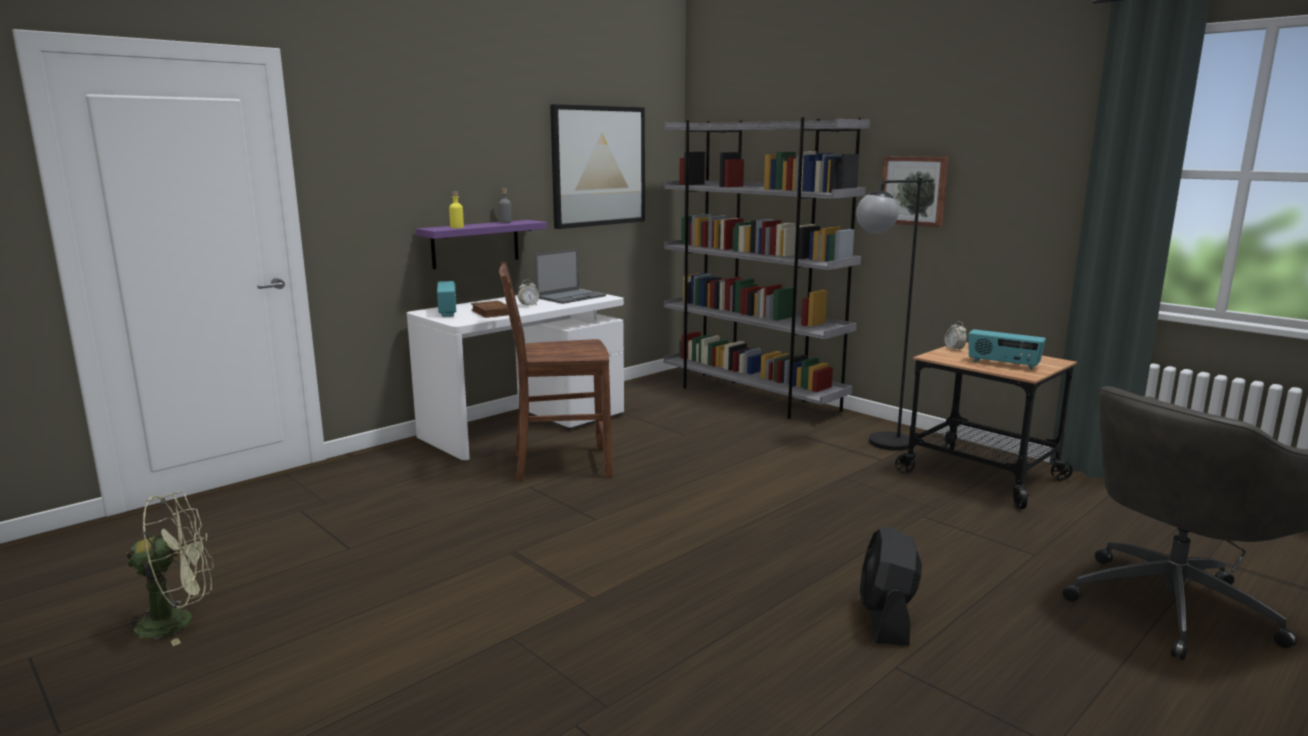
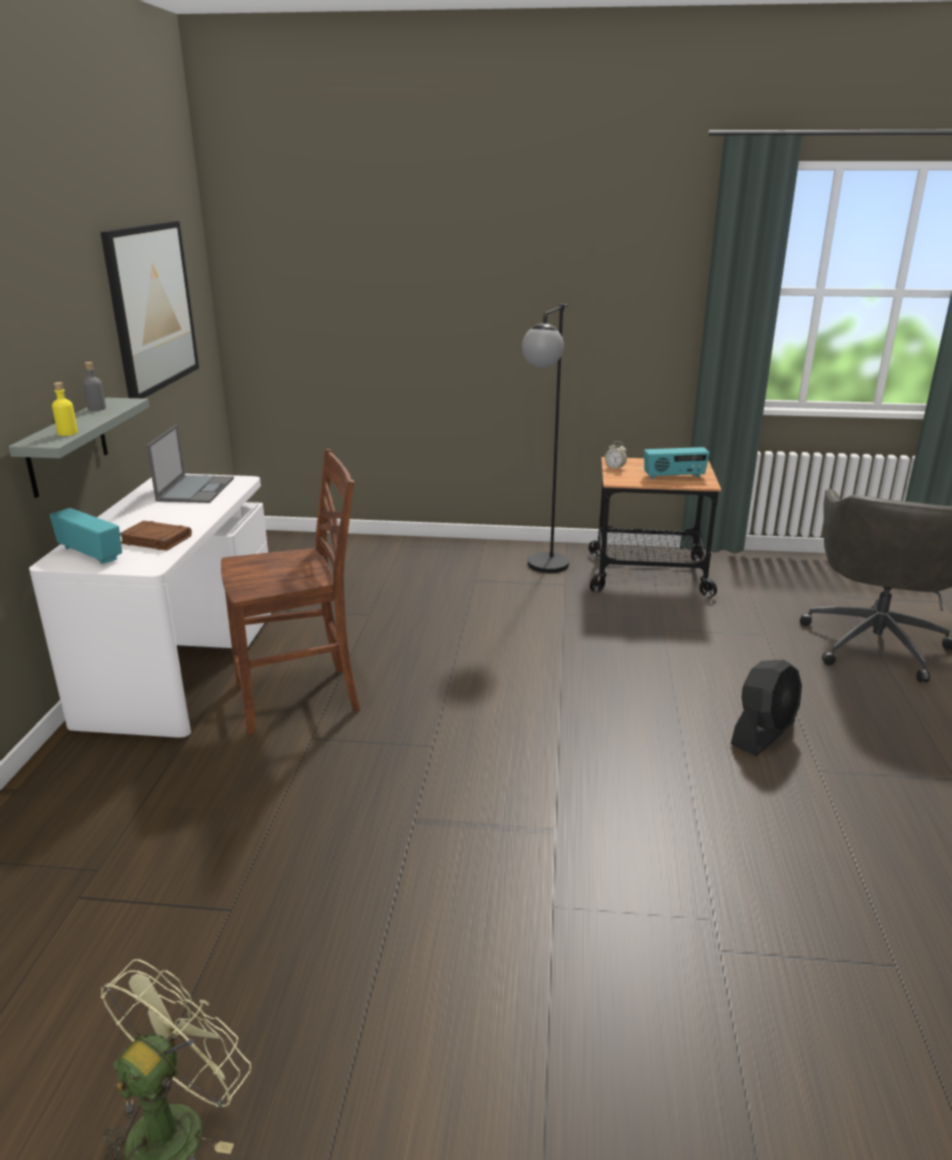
camera: 40 degrees left, 10 degrees up
(475, 244) = (67, 447): purple shelf -> grey shelf
(528, 305) = (174, 515): alarm clock -> none
(559, 465) = (300, 698): brown chair -> brown chair turned 150 degrees counterclockwise
(752, 397) = (367, 548): grey bookcase -> none
(886, 619) = (763, 733): black fan -> black fan turned 105 degrees counterclockwise
(914, 190) = (528, 312): picture -> none

